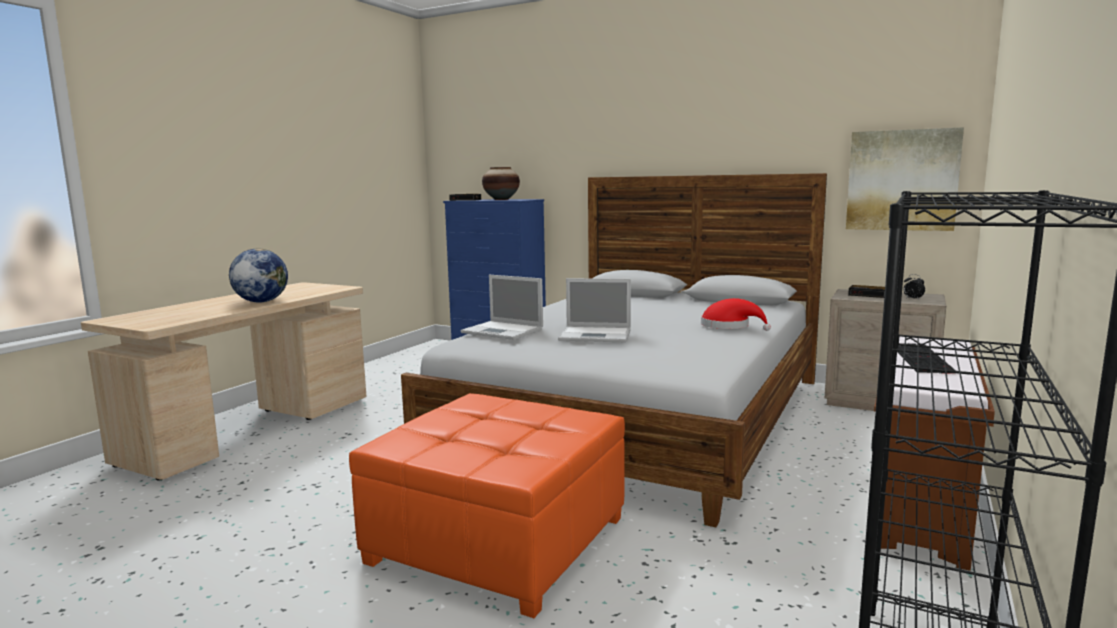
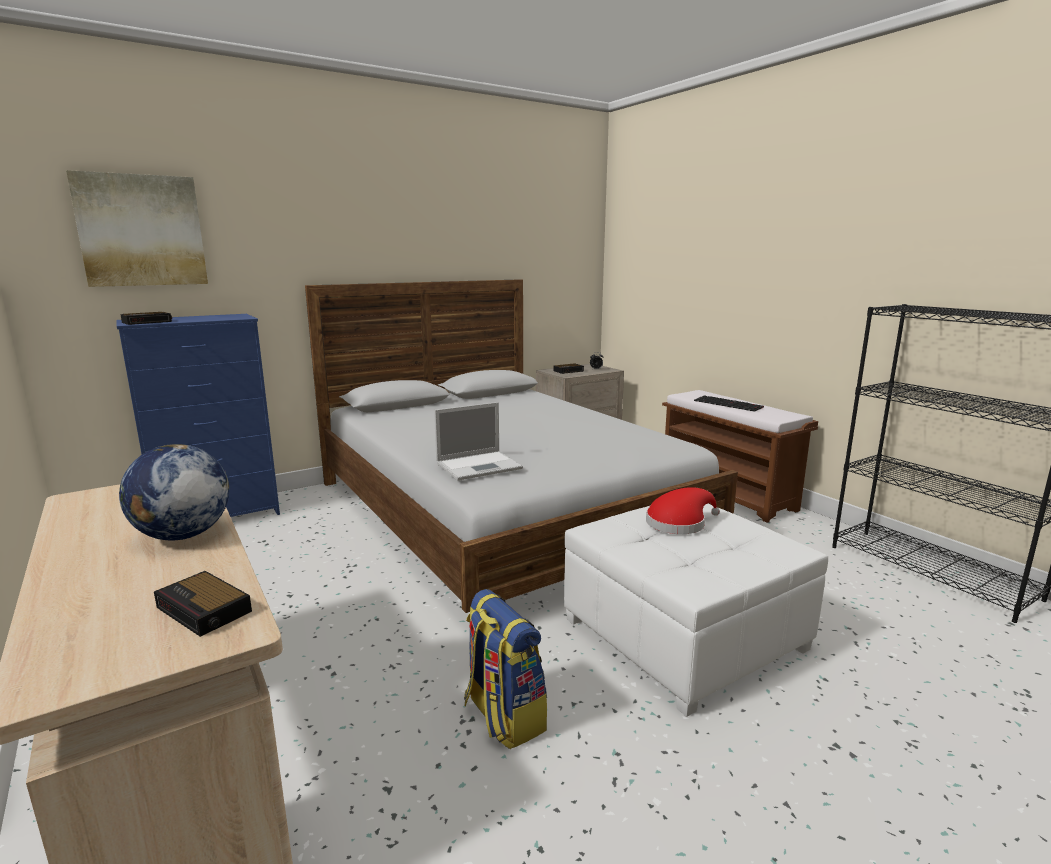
camera: 60 degrees left, 5 degrees up
(175, 319) = (205, 610): none -> alarm clock
(325, 494) = (503, 716): none -> backpack
(500, 539) = (683, 633): orange ottoman -> white ottoman
(501, 199) = (200, 318): vase -> none
(597, 335) = (546, 444): laptop -> none
(729, 326) = (570, 412): red hat -> red hat (679, 523)
(902, 180) = (563, 284): picture -> picture (141, 231)

